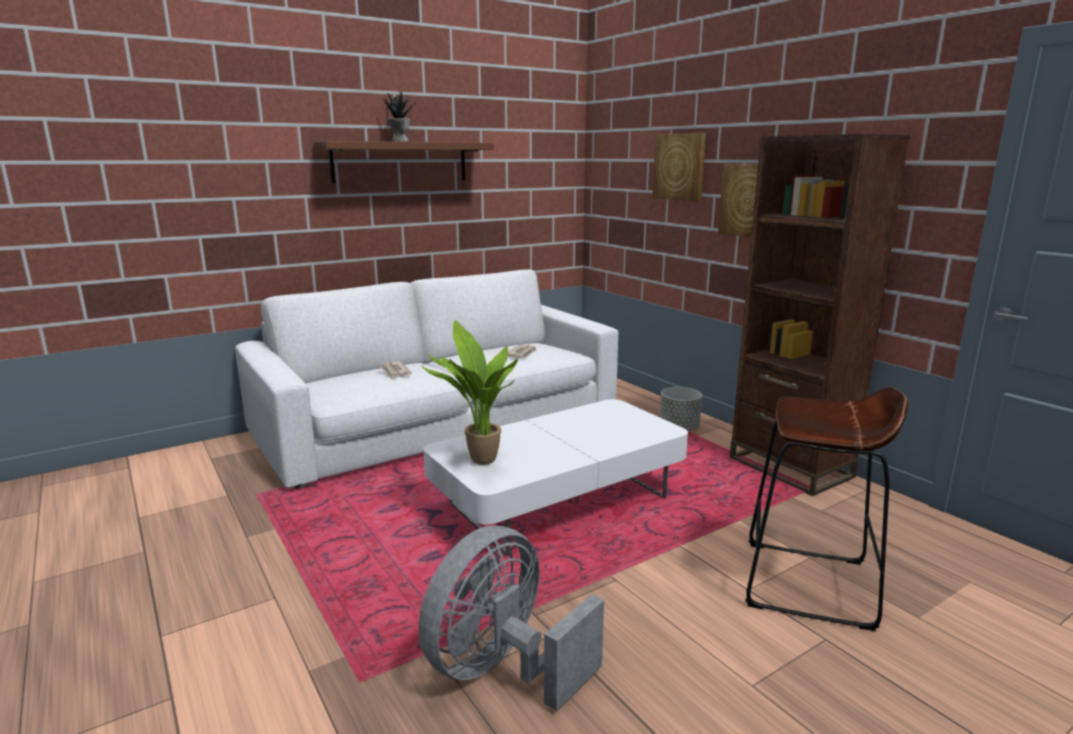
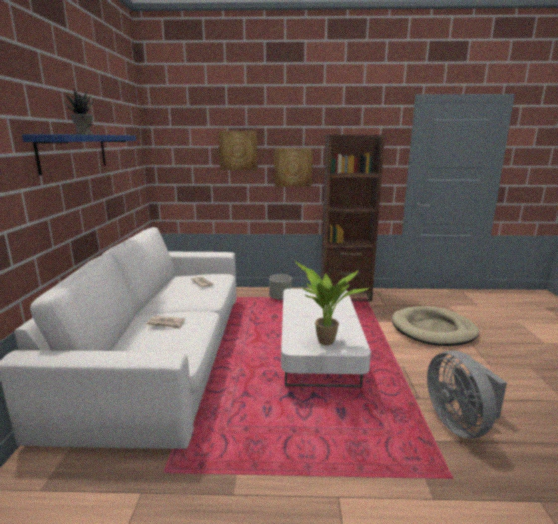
camera: 55 degrees left, 0 degrees up
(400, 162) = (74, 152): brown shelf -> blue shelf
(807, 584) = (433, 329): brown stool -> beige dog bed

